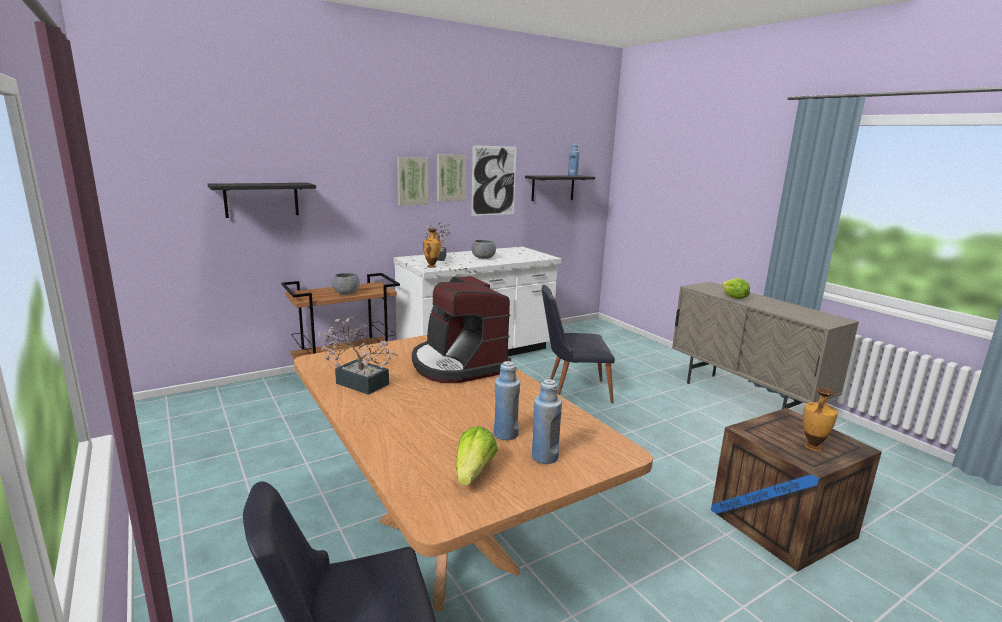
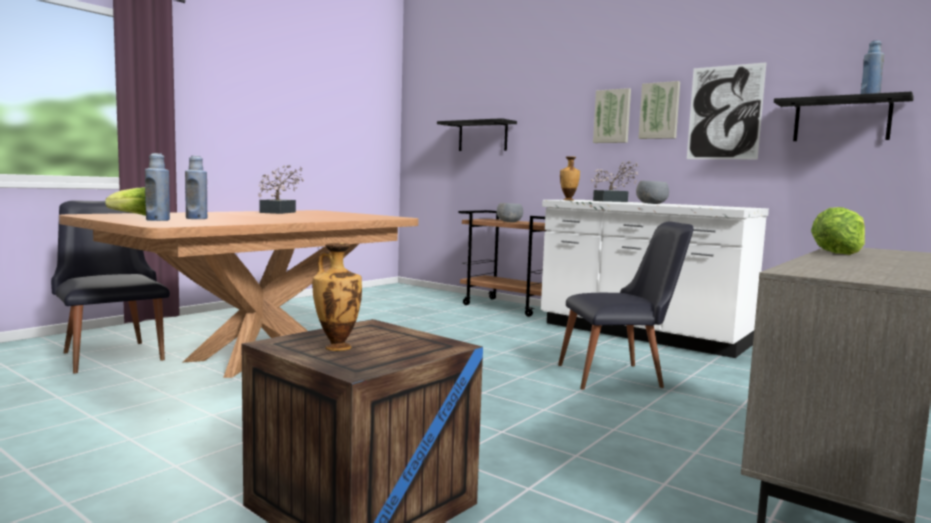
camera: 70 degrees right, 10 degrees down
(458, 364) = (332, 217): coffee machine -> none
(572, 390) = (620, 376): black chair -> black chair turned 105 degrees clockwise

